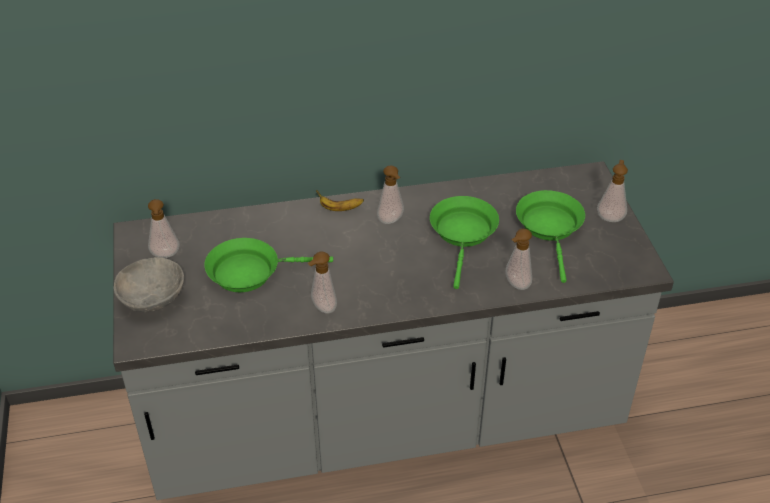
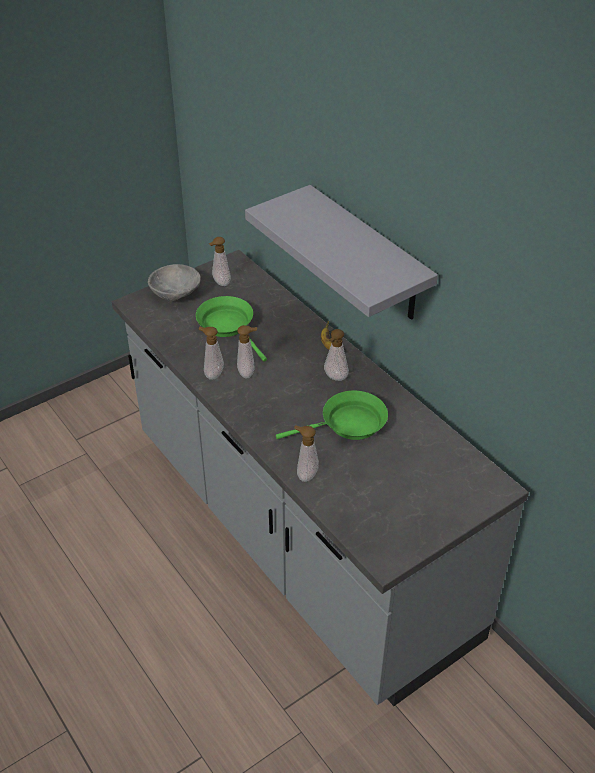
camera: 65 degrees right, 0 degrees up
(350, 85) = (368, 255): none -> grey shelf
(550, 228) = (396, 478): green frying pan -> none
(610, 217) = (443, 516): soap dispenser -> soap dispenser (248, 373)

